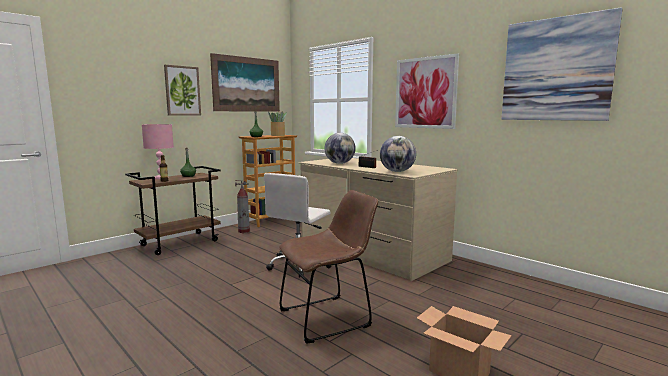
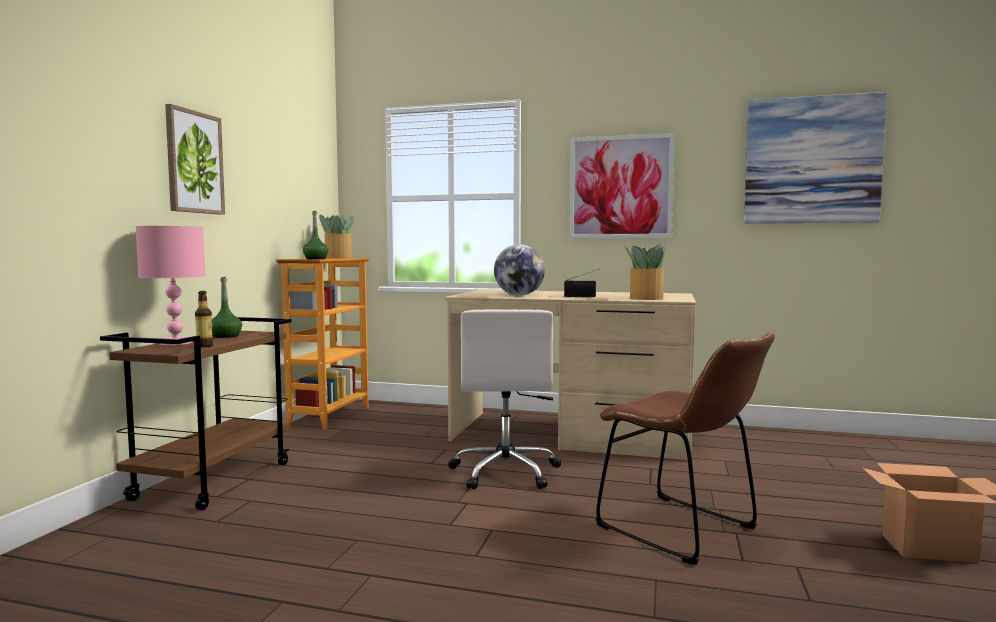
camera: 30 degrees left, 5 degrees down
(244, 231) = (311, 440): fire extinguisher -> none
(247, 84) = (285, 162): picture -> none
(329, 317) = (683, 530): brown chair -> brown chair turned 105 degrees clockwise
(397, 171) = (645, 298): globe -> potted plant

